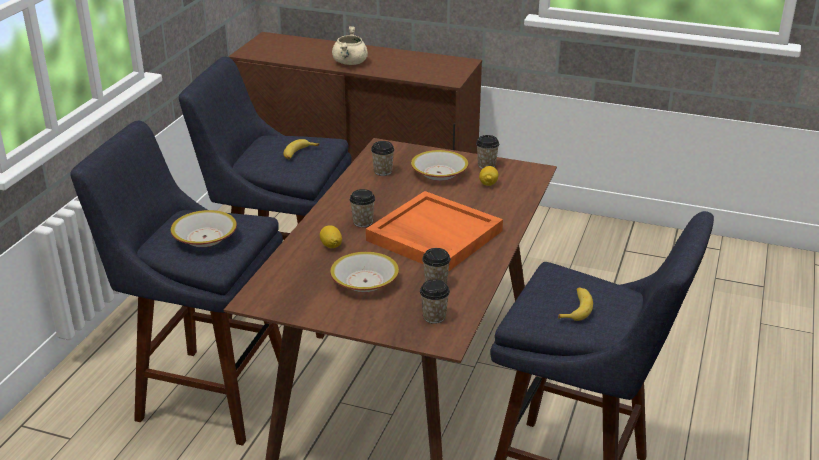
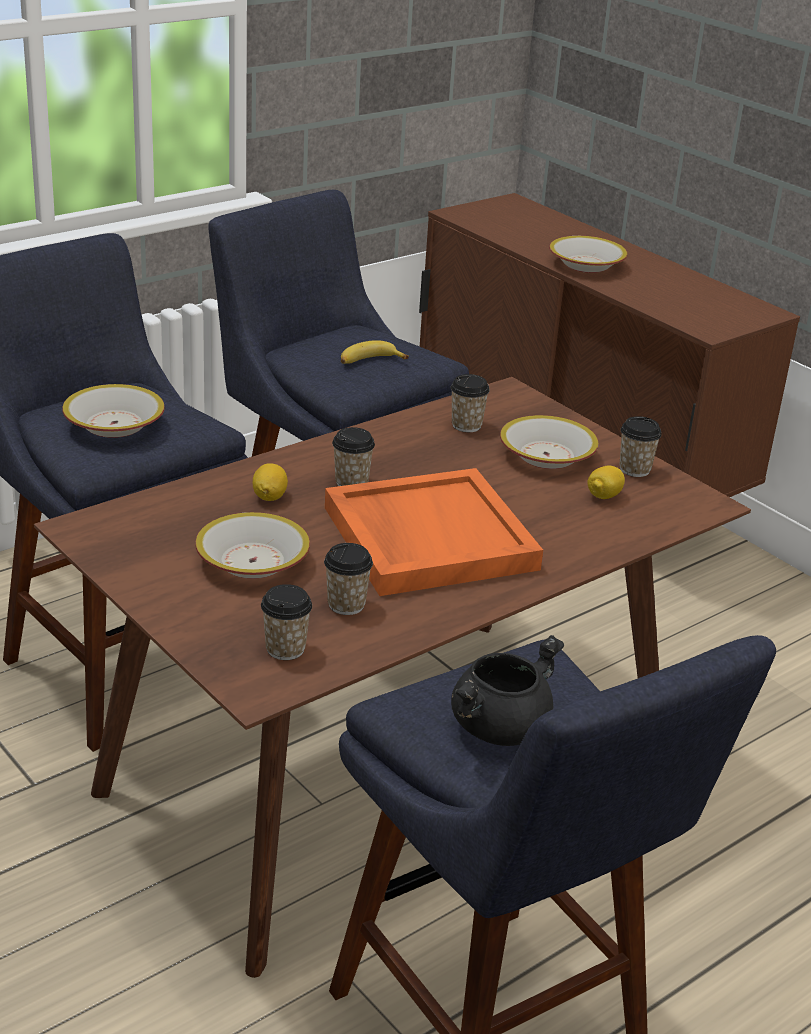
camera: 30 degrees right, 0 degrees up
(350, 63) = (586, 265): beige cooking pot -> bowl
(576, 308) = (499, 726): banana -> black cooking pot

